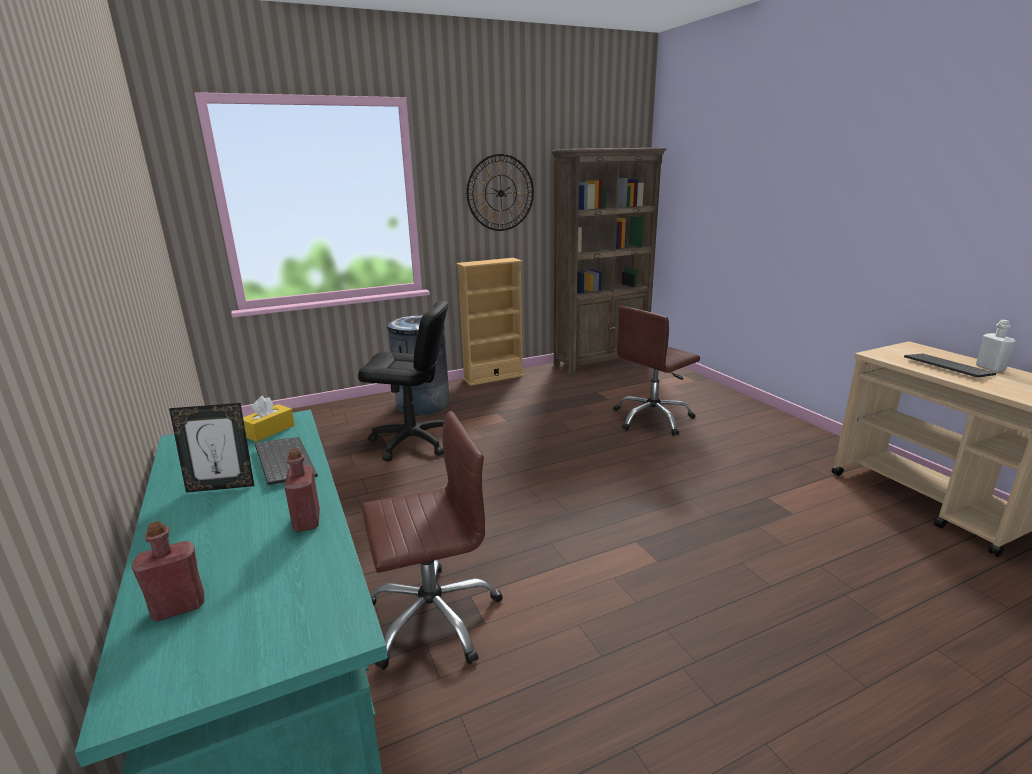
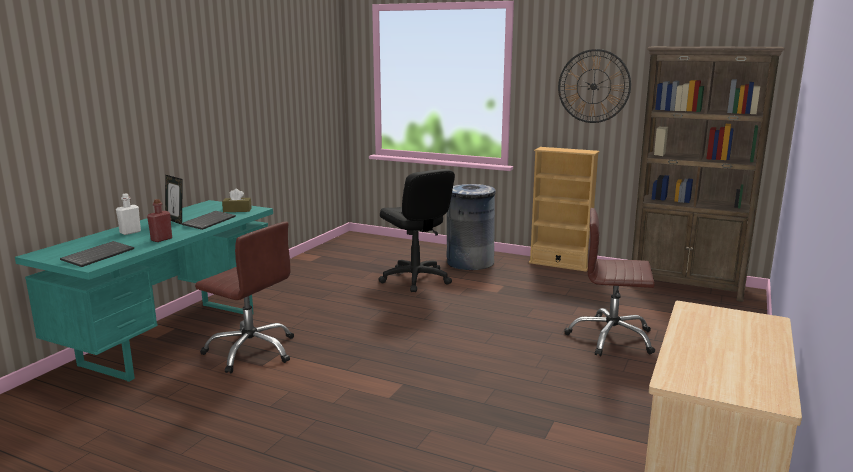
camera: 50 degrees right, 5 degrees down
(179, 607) = (88, 243): red bottle -> none
(269, 431) = (237, 210): yellow tissue box -> brown tissue box
(945, 367) = (714, 338): keyboard -> keyboard (98, 255)
(990, 368) = (762, 358): white bottle -> white bottle (130, 232)

